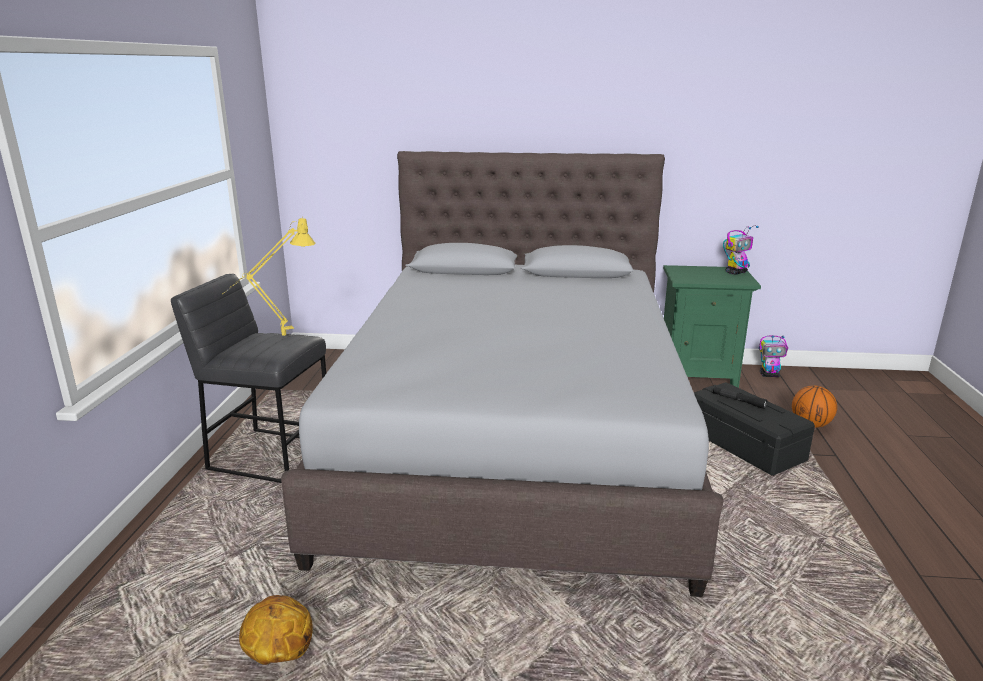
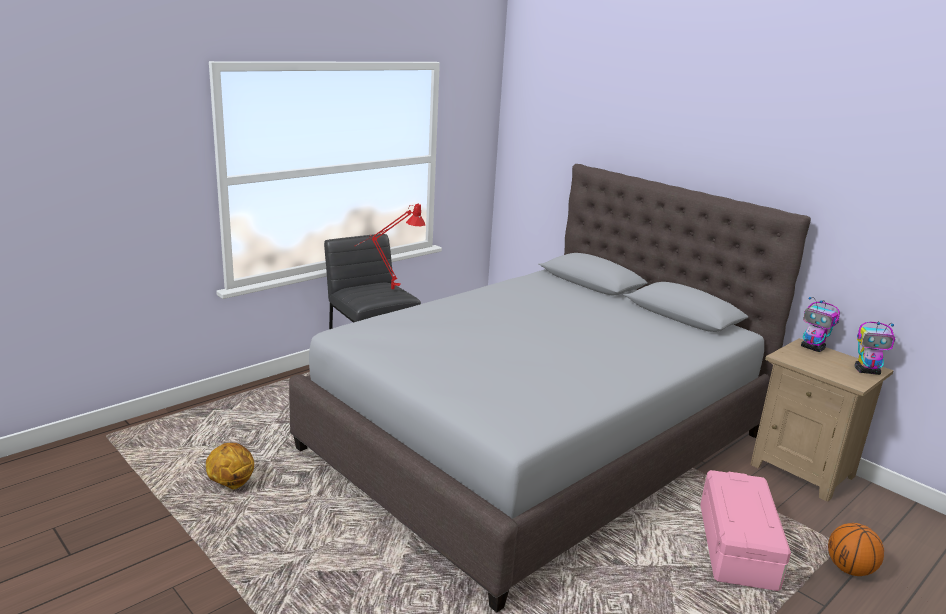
camera: 40 degrees right, 0 degrees up
(277, 338) = (388, 289): yellow table lamp -> red table lamp
(699, 375) = (802, 472): green nightstand -> beige nightstand
(738, 401) = (741, 496): black flashlight -> none
(745, 445) = (738, 546): black storage box -> pink storage box
(769, 375) = (891, 508): toy robot -> toy robot (813, 348)

